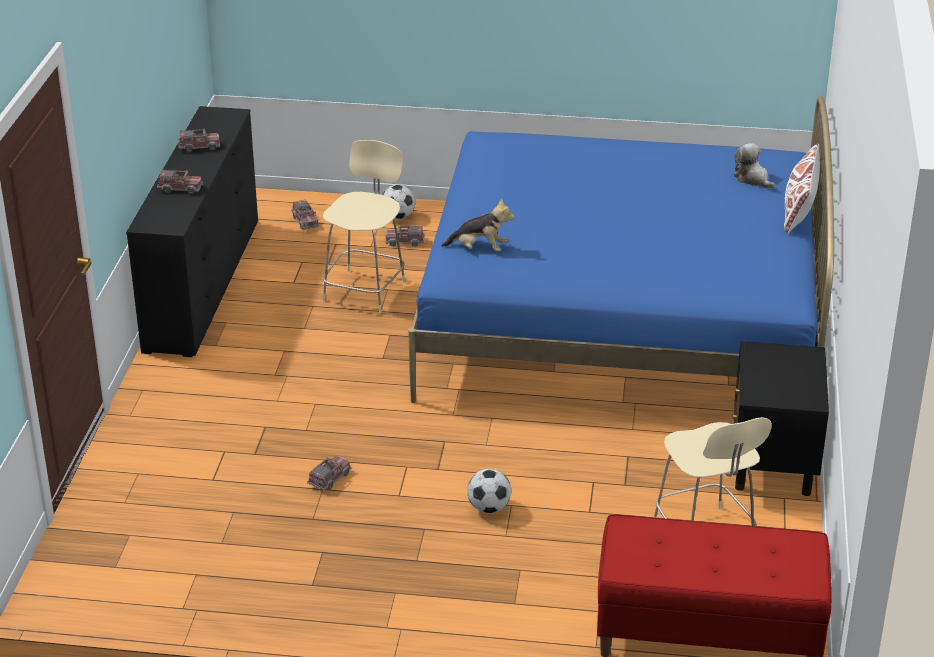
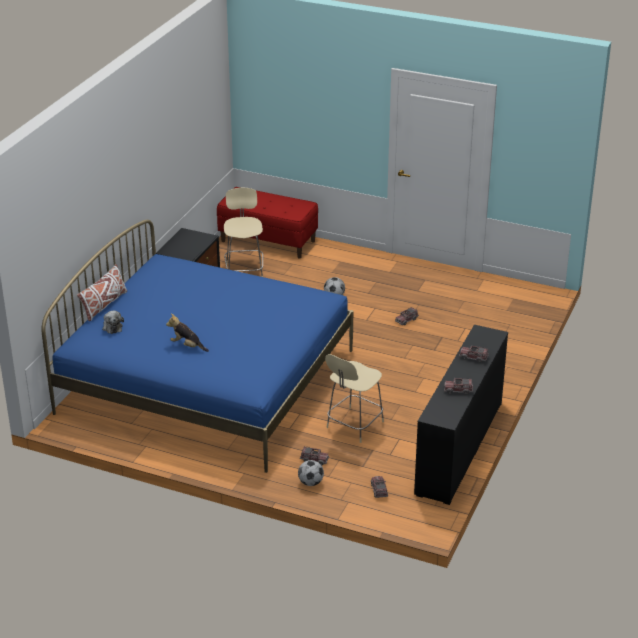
camera: 165 degrees left, 0 degrees up
(479, 249) = (303, 308): plush toy -> plush toy (187, 346)

